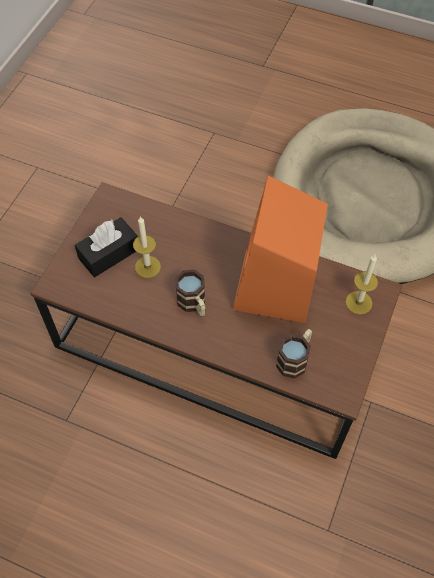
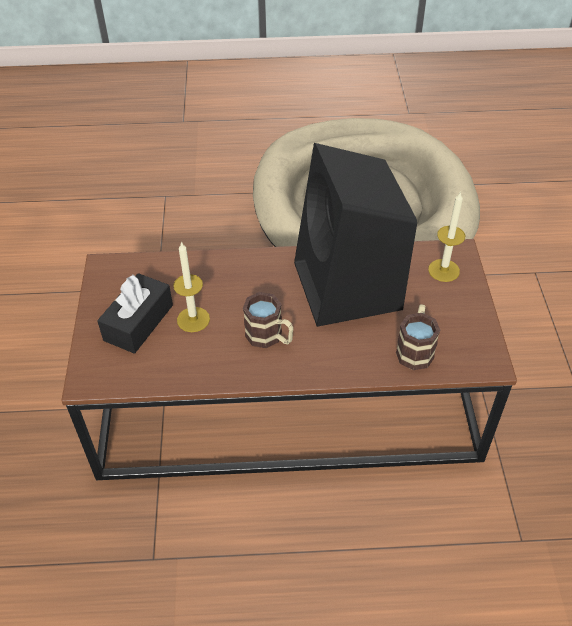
camera: 25 degrees left, 10 degrees down
(275, 287) = (349, 288): orange speaker -> black speaker

